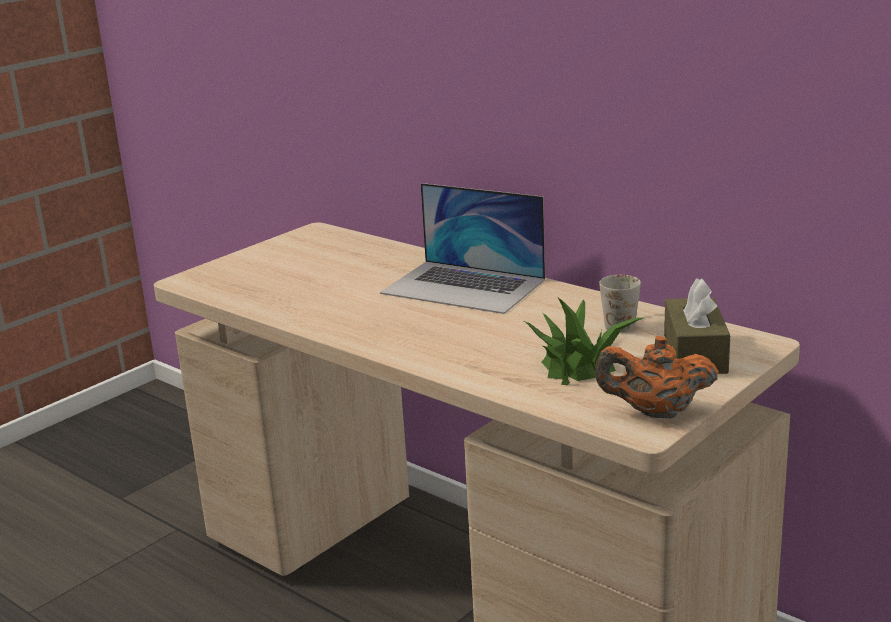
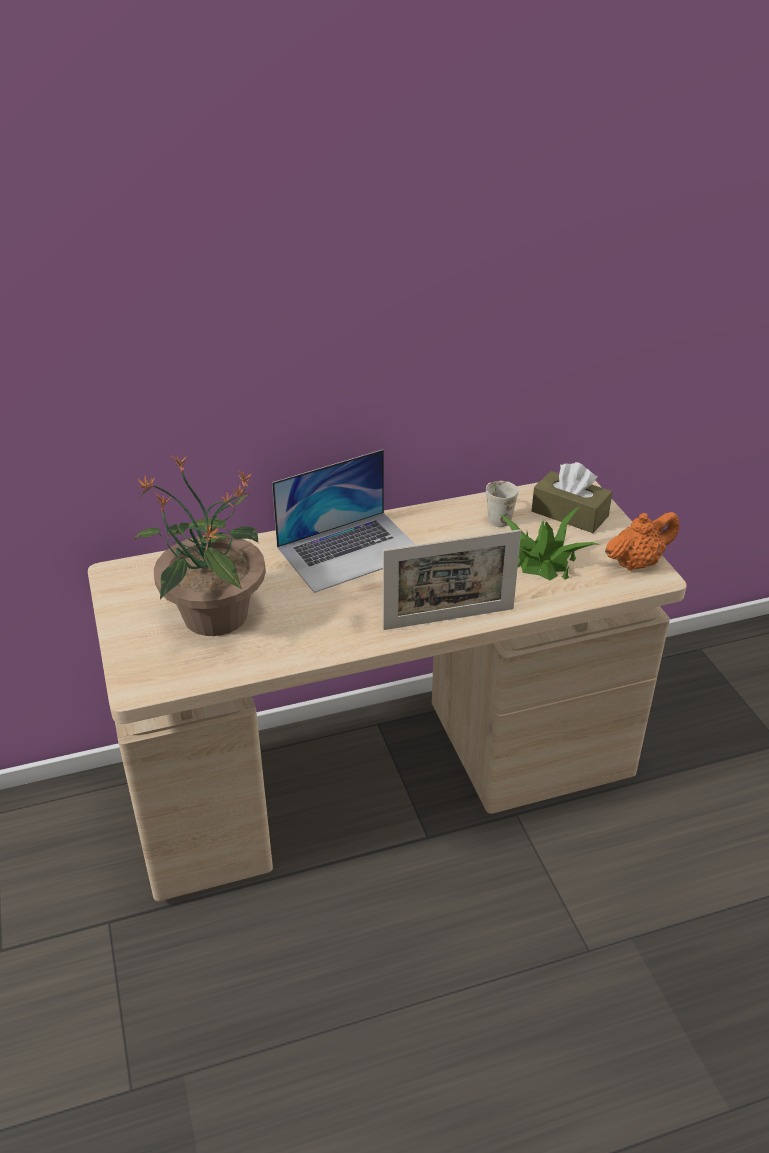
camera: 60 degrees left, 15 degrees up
(300, 274) = (214, 616): none -> potted plant
(412, 352) = (448, 619): none -> picture frame
(656, 413) = (637, 563): orange teapot -> orange teapot turned 150 degrees counterclockwise

